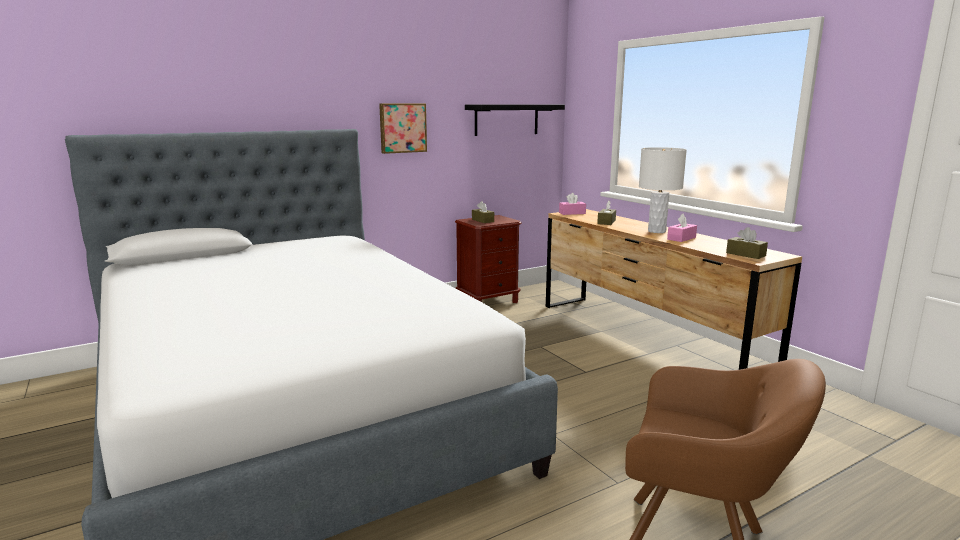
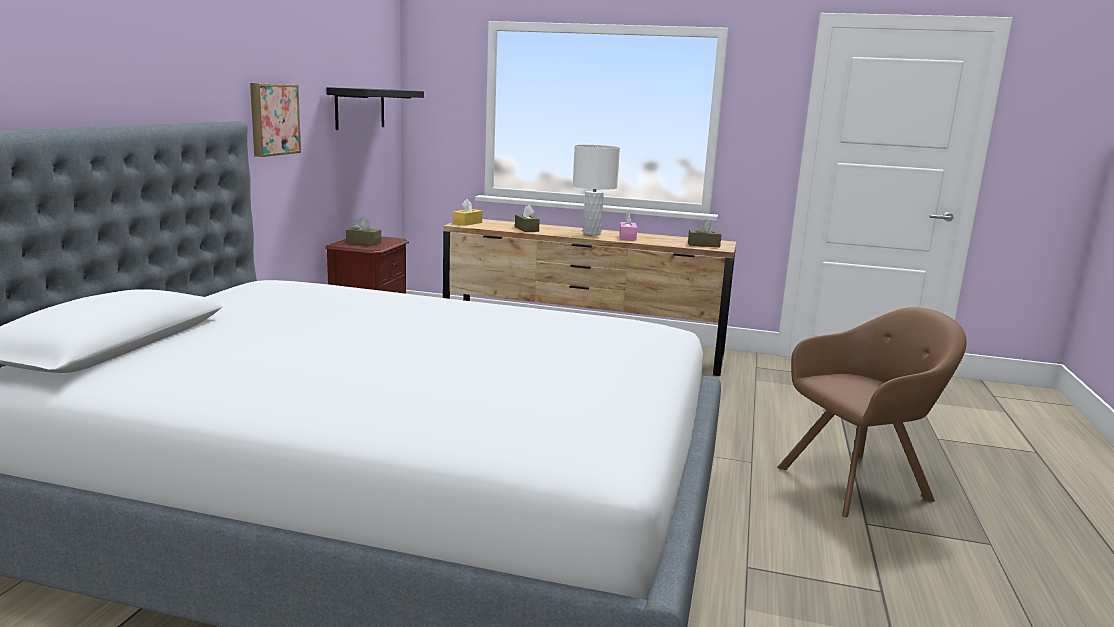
camera: 45 degrees left, 0 degrees up
(572, 213) = (467, 223): pink tissue box -> yellow tissue box

